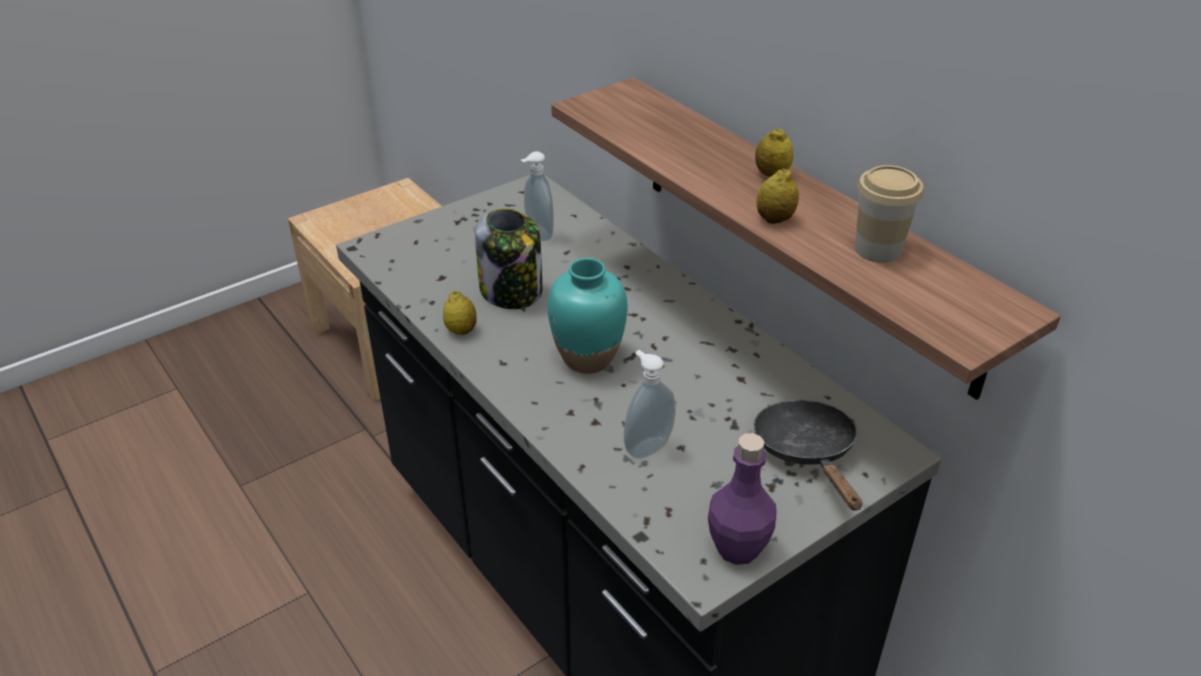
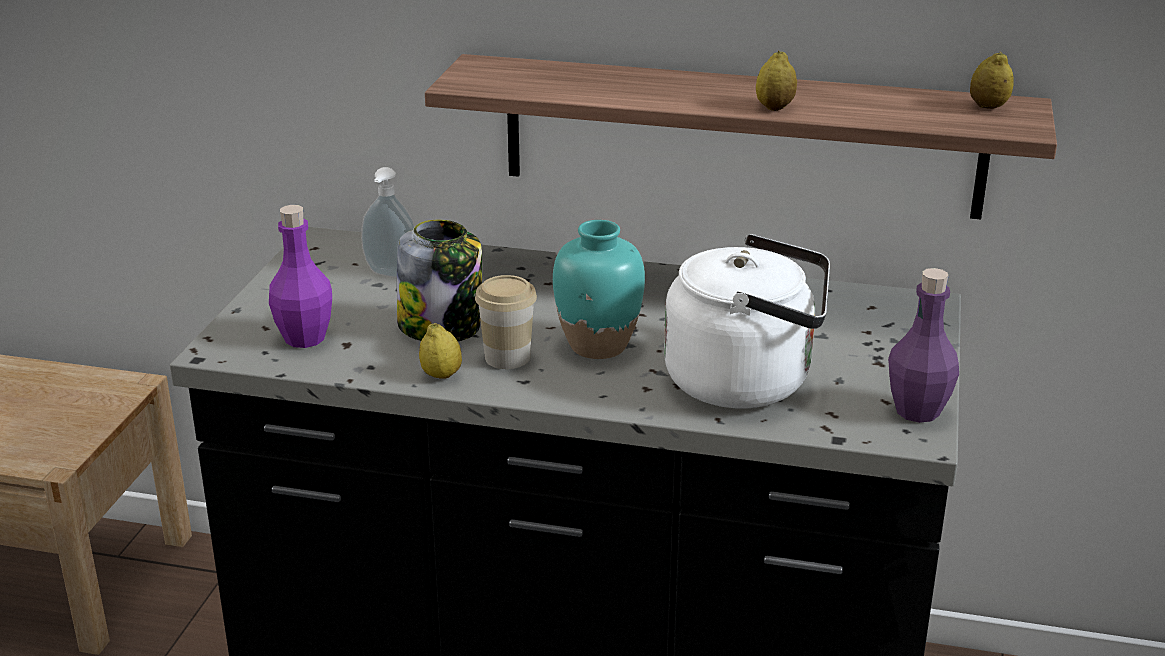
camera: 40 degrees left, 10 degrees down
(425, 261) = (305, 338): none -> purple bottle
(646, 446) = (747, 382): soap dispenser -> white kettle
(771, 174) = (716, 82): lemon -> lemon (988, 107)
(807, 452) = (870, 330): black frying pan -> none
(878, 249) = (879, 101): cup -> cup (507, 357)

